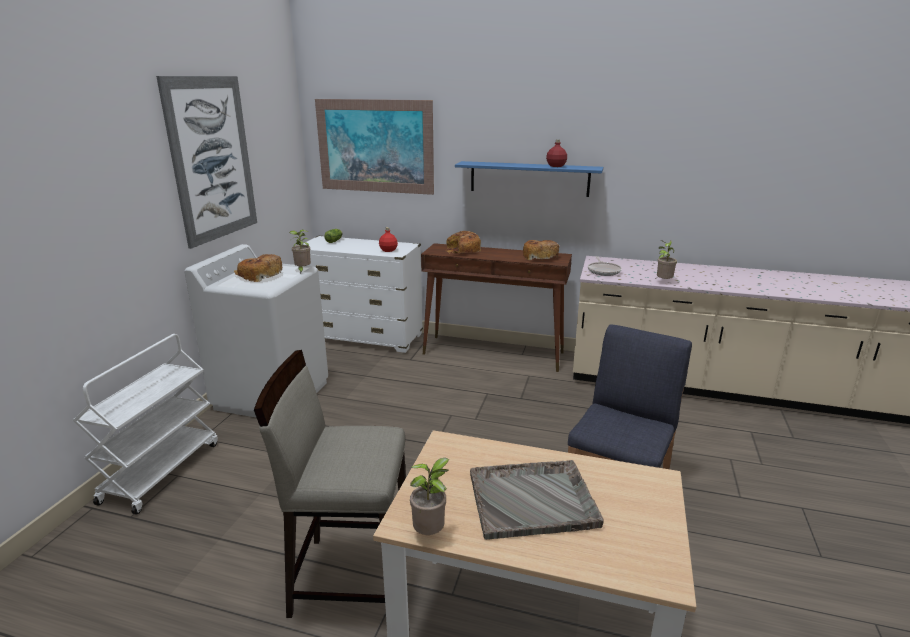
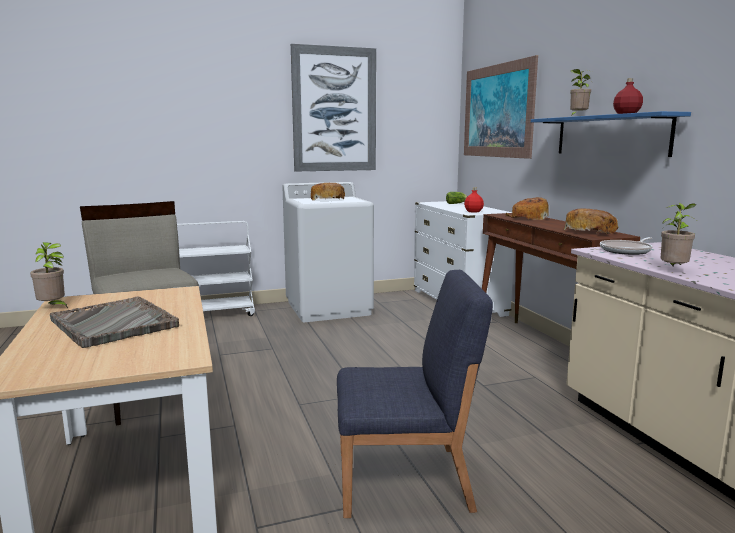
camera: 55 degrees right, 10 degrees down
(302, 270) = (356, 201): potted plant -> potted plant (577, 116)

